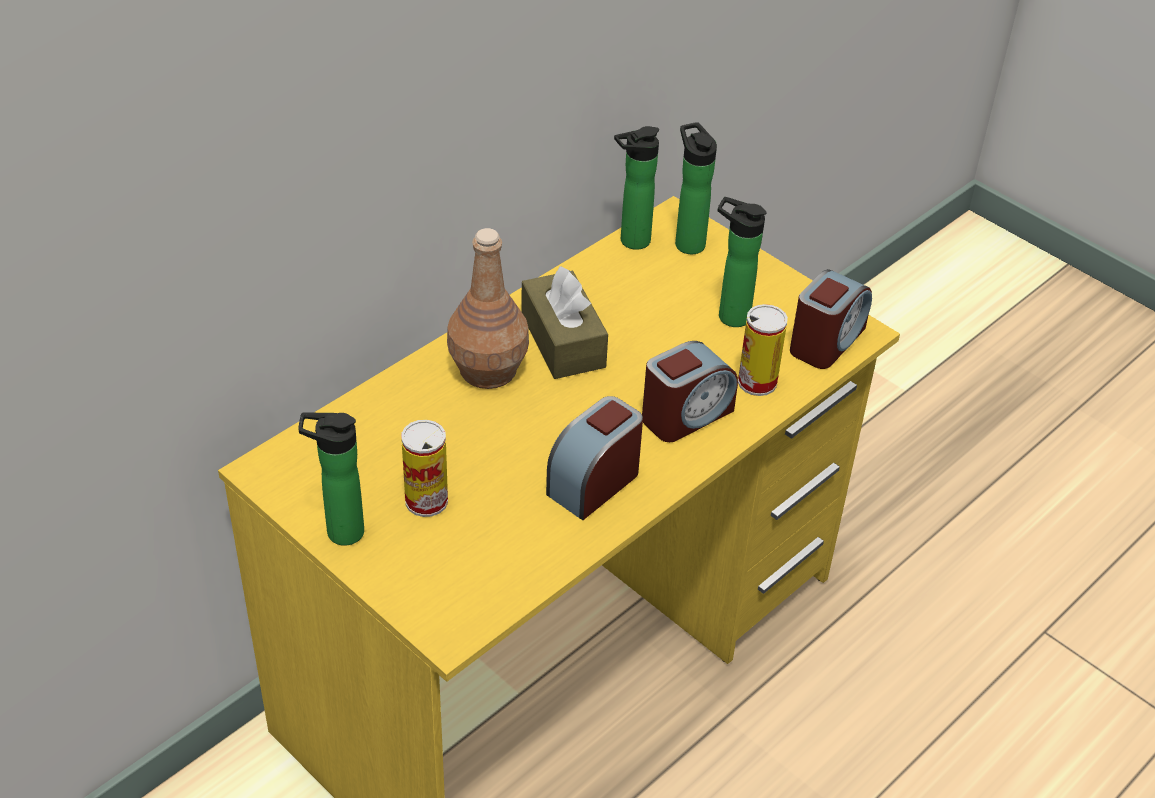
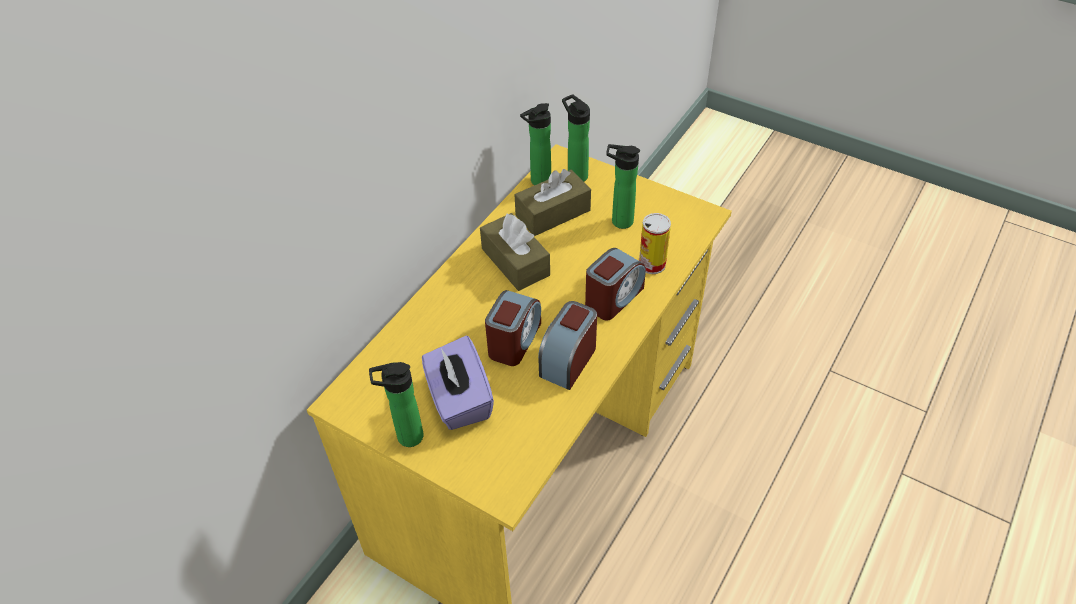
camera: 10 degrees left, 5 degrees up
(426, 500) = (459, 400): can -> purple tissue box
(488, 369) = (471, 293): brown bottle -> none
(638, 287) = (553, 213): none -> brown tissue box
(826, 341) = (687, 226): alarm clock -> alarm clock (514, 340)

